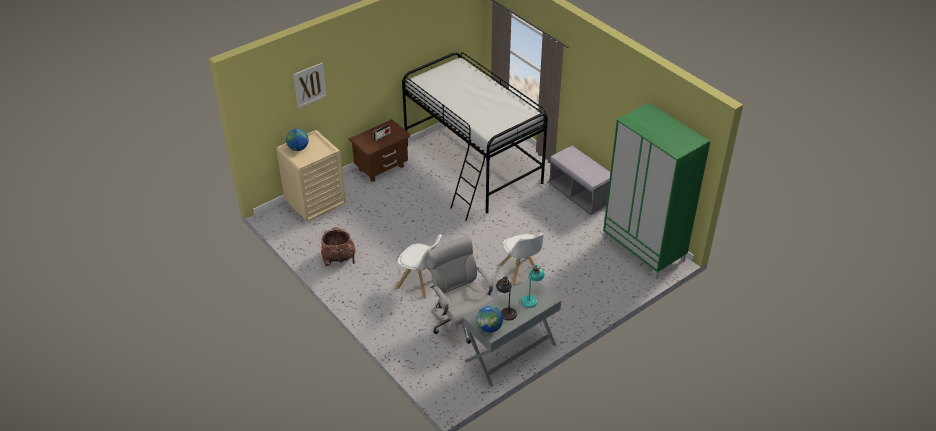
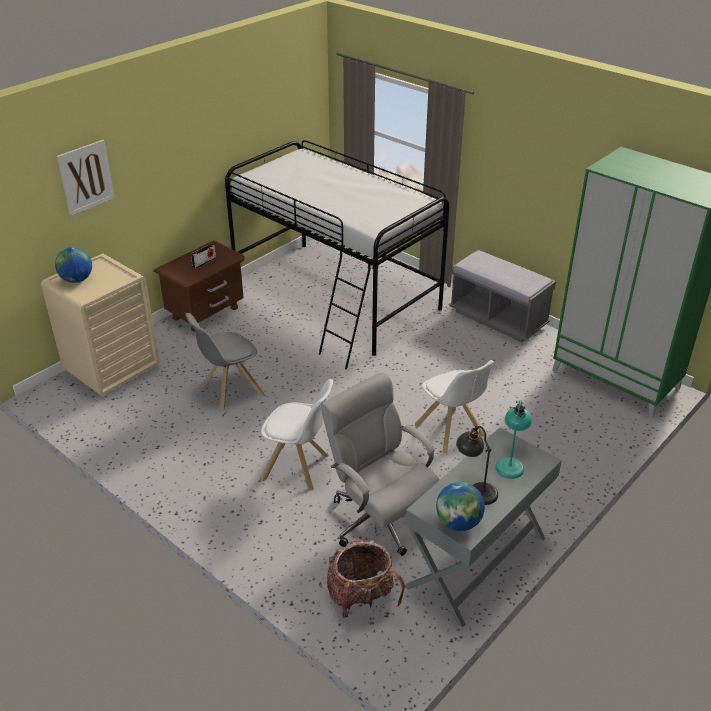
camera: 10 degrees left, 5 degrees down
(339, 259) = (160, 446): backpack -> backpack (361, 598)
(387, 227) = (229, 391): none -> grey chair

